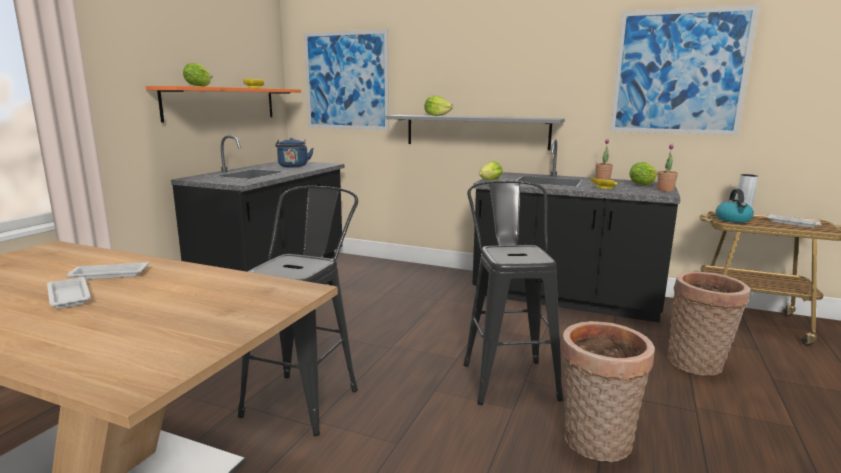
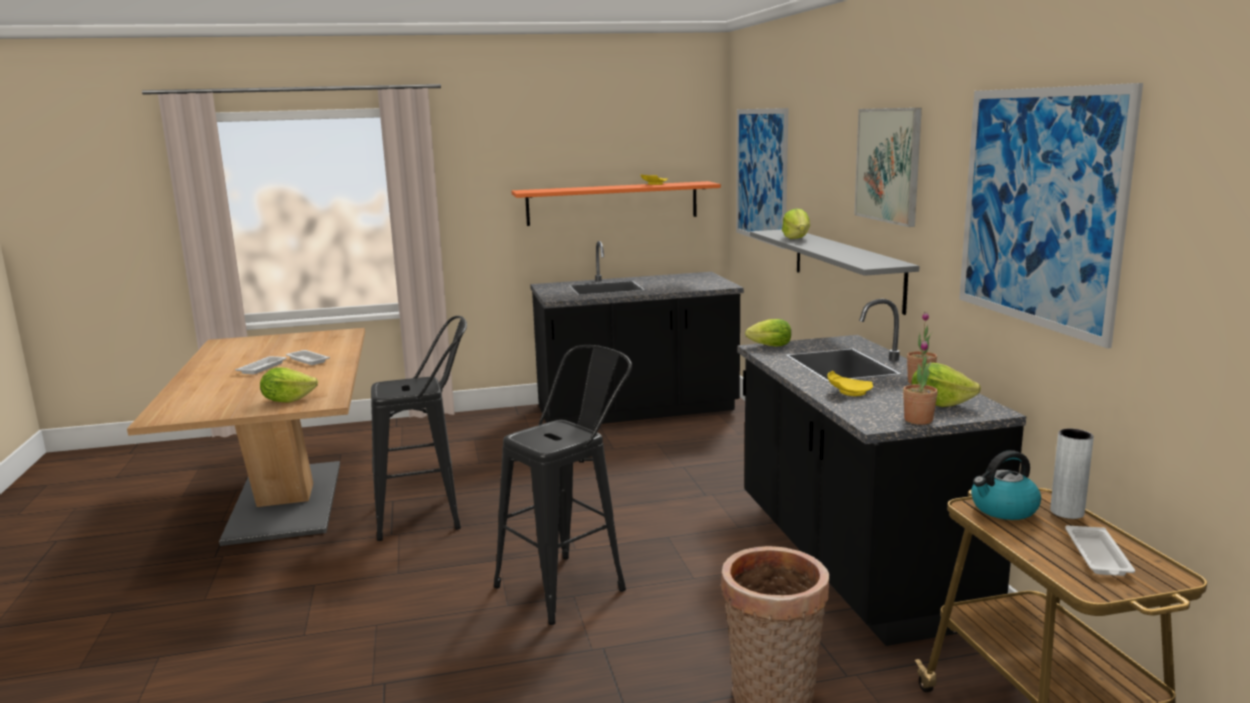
camera: 55 degrees right, 0 degrees up
(198, 86) = (564, 189): lettuce -> lettuce (287, 400)
(293, 166) = (677, 283): blue kettle -> none
(526, 60) = (888, 165): none -> picture
(596, 444) = (485, 663): basket -> none

